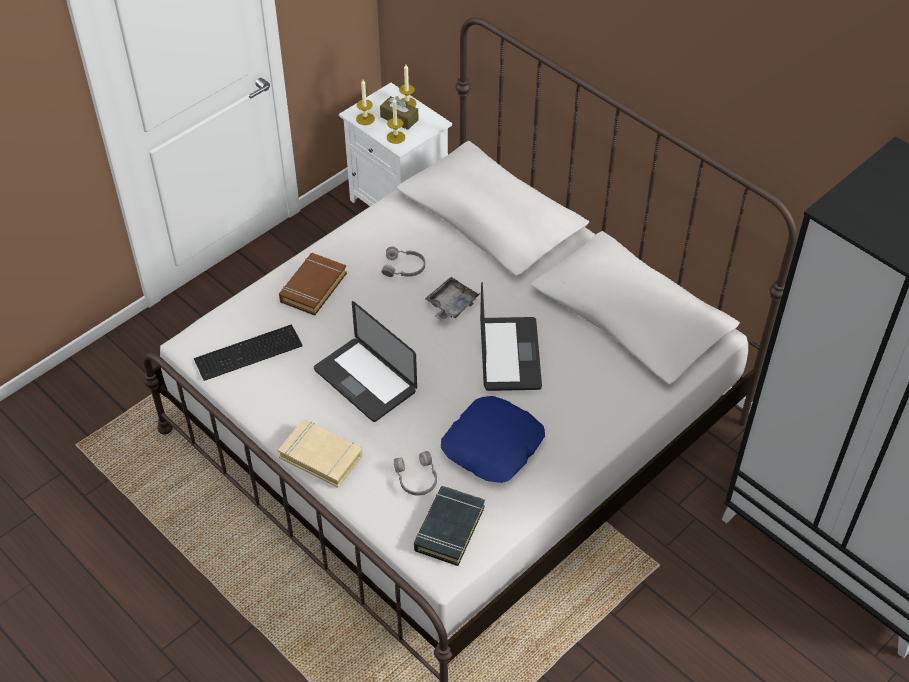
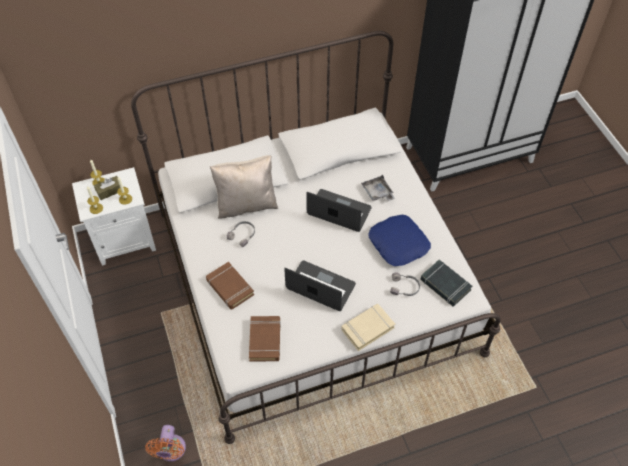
camera: 65 degrees left, 5 degrees up
(126, 378) = (171, 451): none -> orange fan
(250, 353) = (265, 340): keyboard -> brown book
(365, 381) = (320, 287): laptop -> laptop turned 135 degrees counterclockwise
(451, 305) = (286, 224): grey tray -> grey tray (377, 193)
(458, 251) = (246, 204): none -> beige pillow

